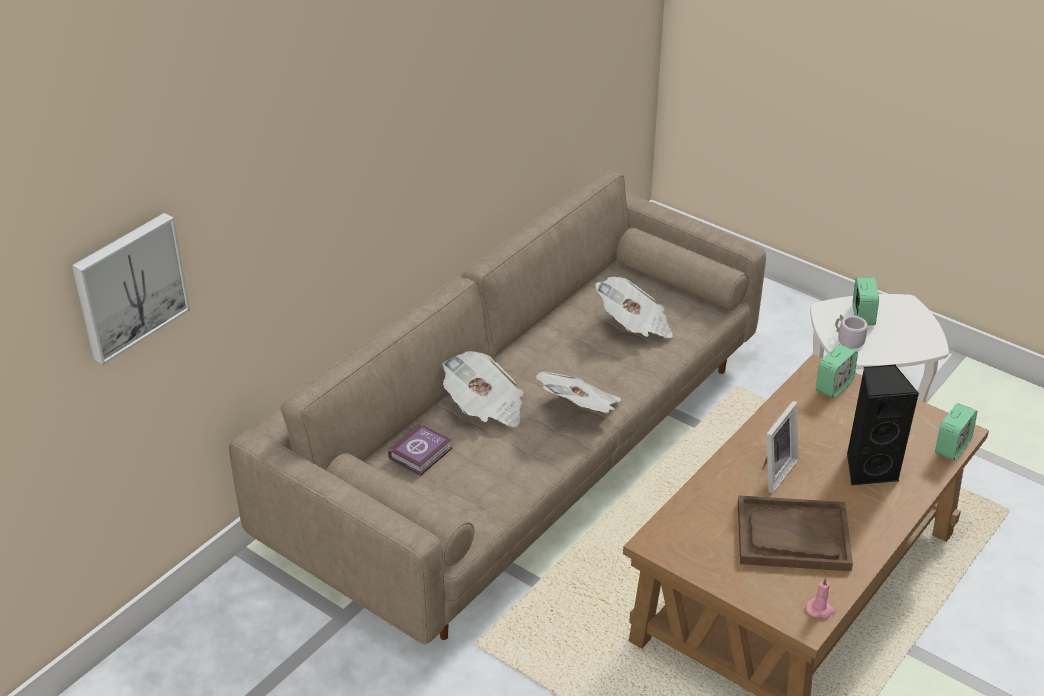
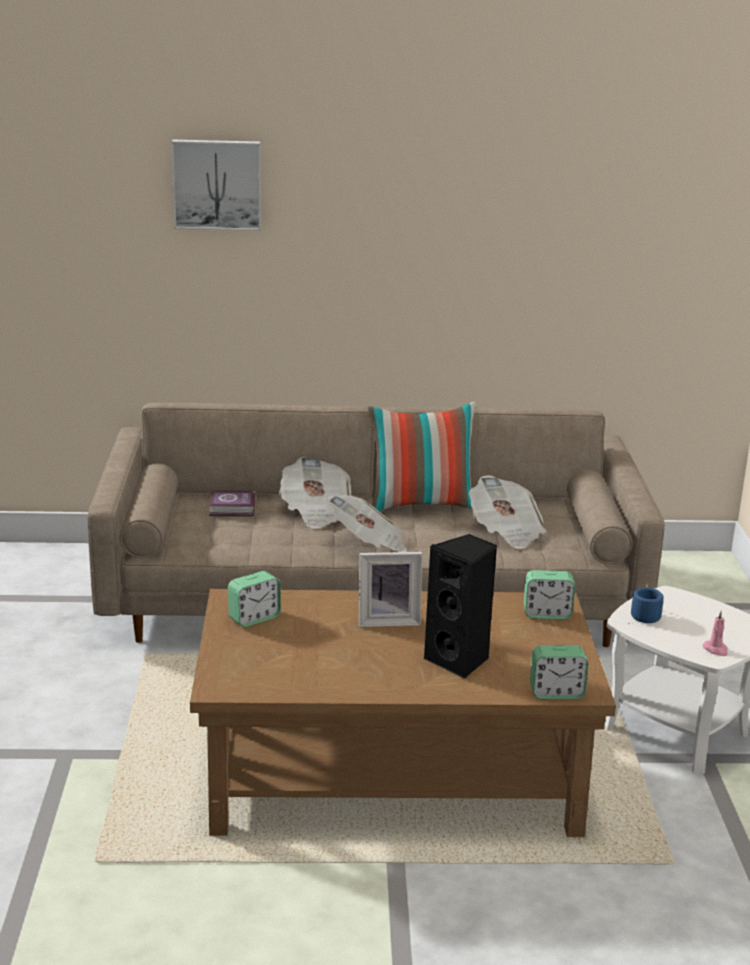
camera: 50 degrees right, 15 degrees down
(129, 286) = (56, 245): picture -> picture (217, 184)
(533, 340) = (421, 504): none -> pillow
(792, 536) = (317, 651): brown tray -> none
(820, 610) = (242, 689): pink candle -> pink candle (716, 650)
(847, 340) = (643, 615): grey mug -> blue mug
(862, 316) = (693, 612): alarm clock -> alarm clock (254, 618)

